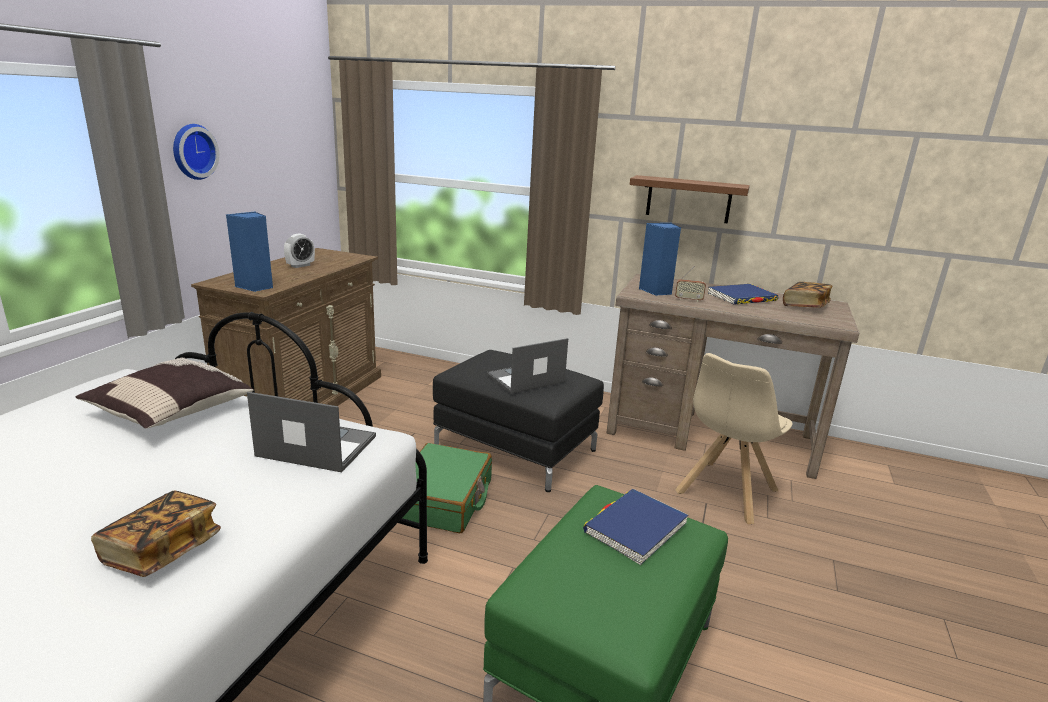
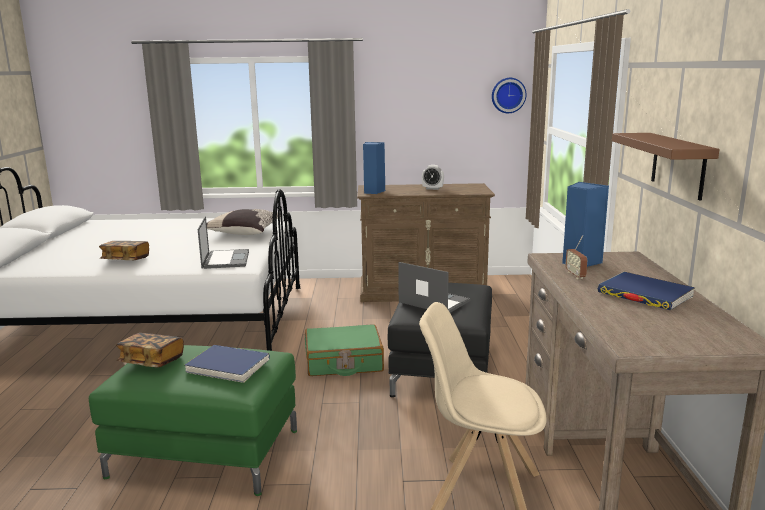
camera: 70 degrees right, 5 degrees down
(192, 151) = (388, 103): wall clock -> wall clock (508, 95)
(805, 306) = (686, 327): book -> book (152, 361)

